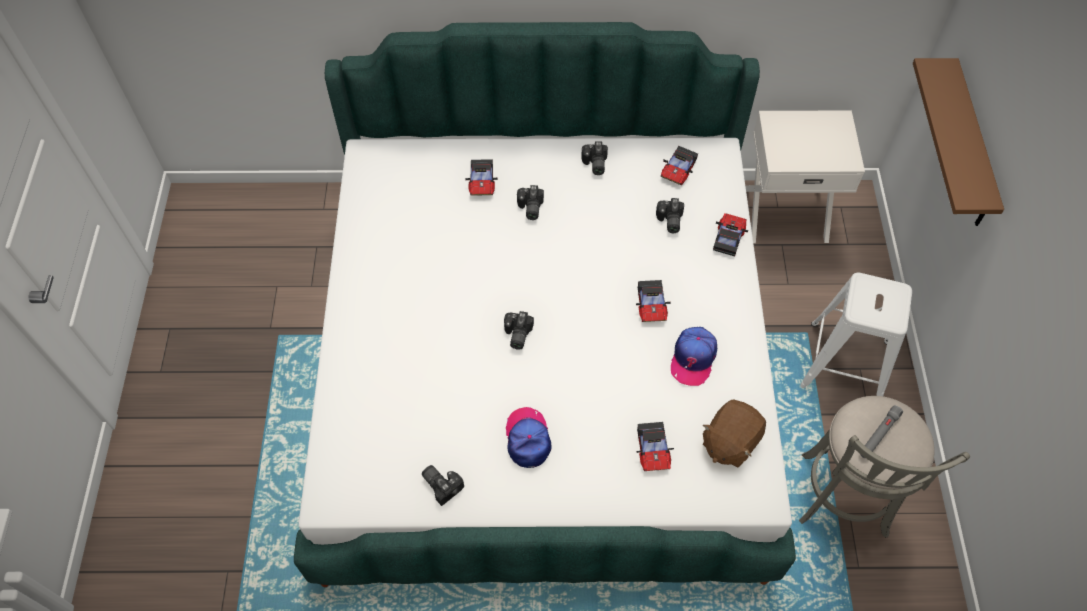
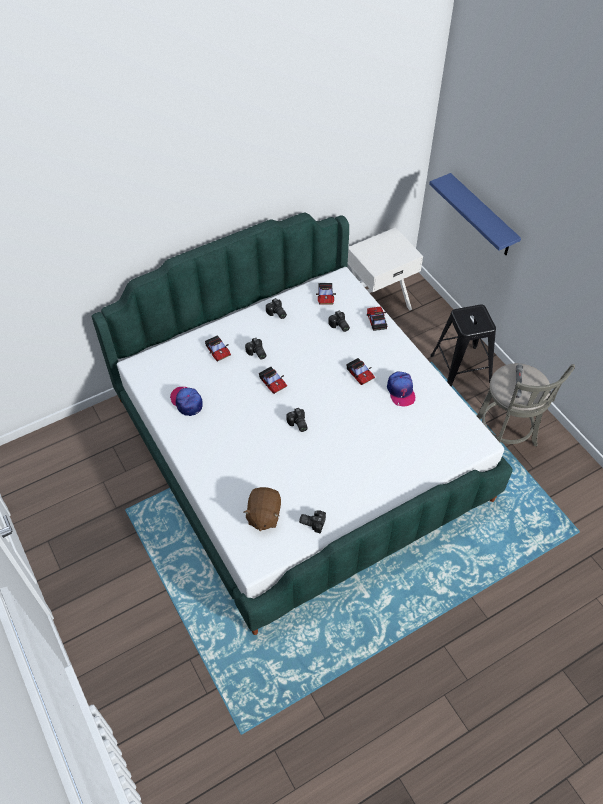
camera: 30 degrees left, 5 degrees down
(528, 439) = (343, 475): cap -> cap (187, 402)
(653, 449) = (412, 447): toy car -> toy car (273, 382)
(729, 442) = (448, 424): brown plush toy -> brown plush toy (263, 515)
(846, 365) = (461, 369): white stool -> black stool
(970, 148) = (481, 216): brown shelf -> blue shelf

